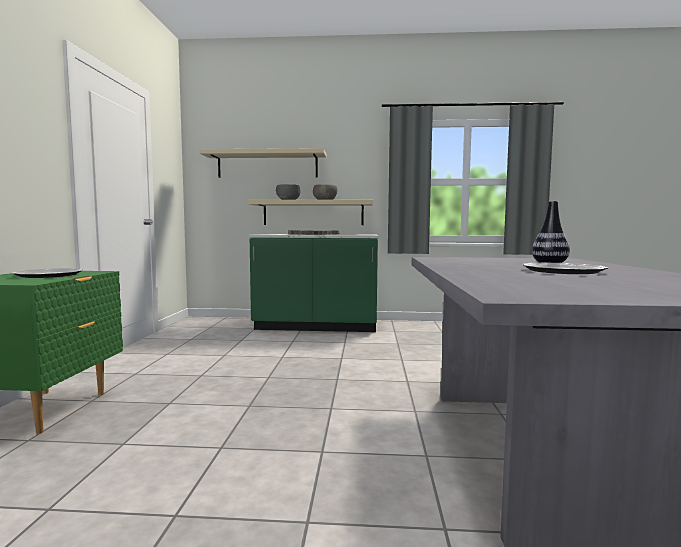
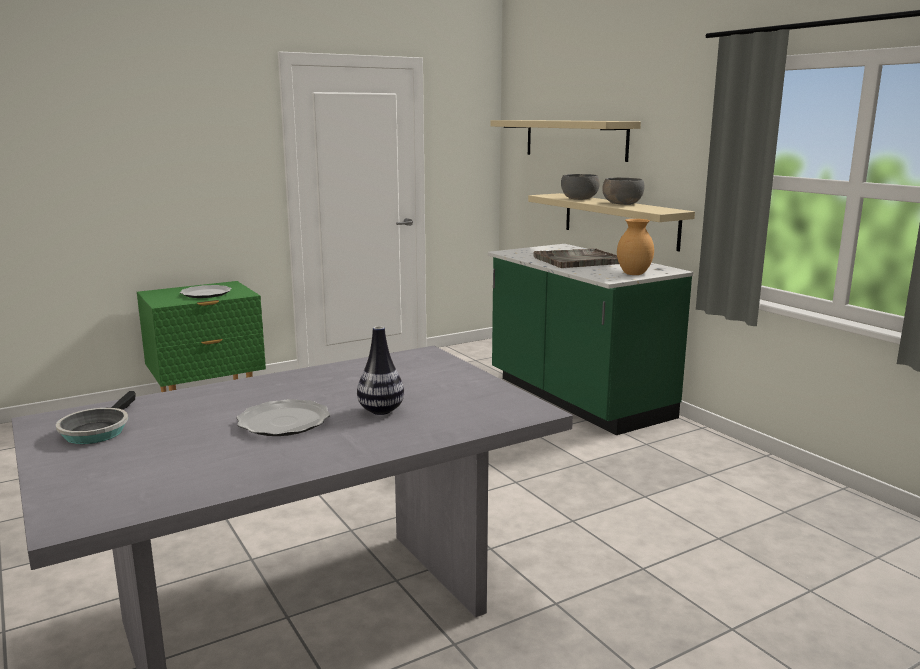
camera: 55 degrees right, 10 degrees up
(365, 234) = (633, 274): none -> brown vase
(560, 289) = (97, 430): none -> frying pan

